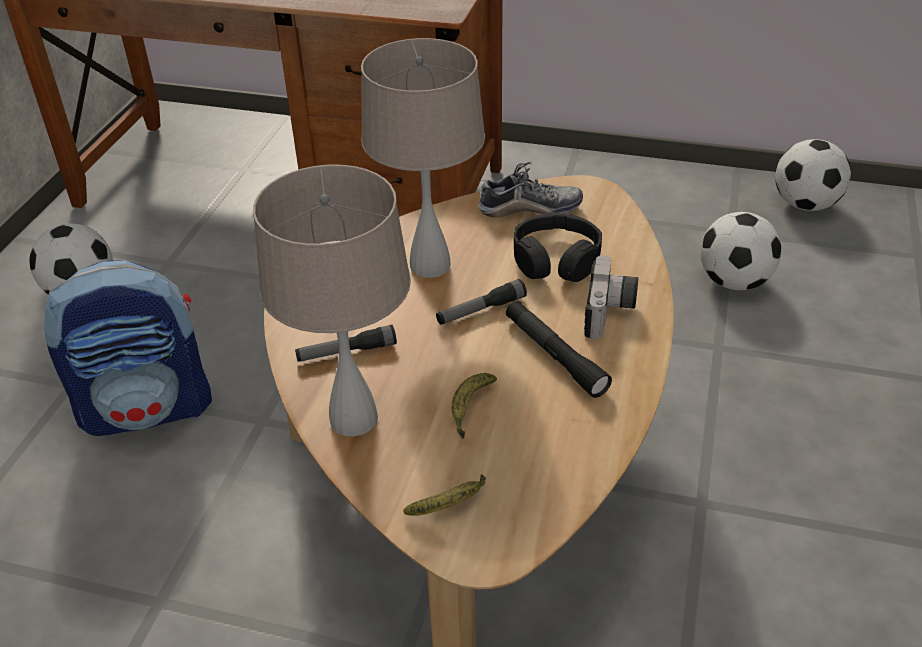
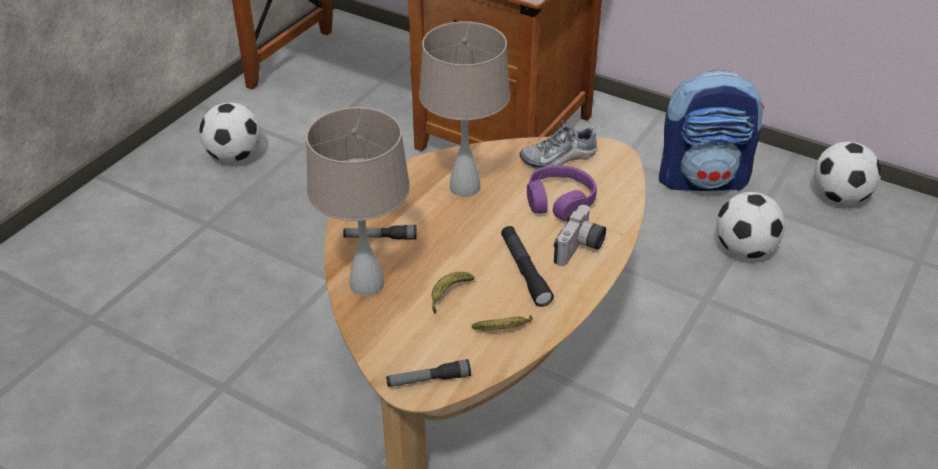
camera: 15 degrees right, 0 degrees up
(149, 408) = (256, 252): backpack -> backpack (703, 179)
(450, 505) = (407, 354): banana -> banana (504, 329)
(481, 310) = (487, 228): flashlight -> flashlight (428, 380)
(530, 208) = (558, 158): shoe -> shoe turned 150 degrees clockwise
(556, 260) = (559, 201): black headphones -> purple headphones

